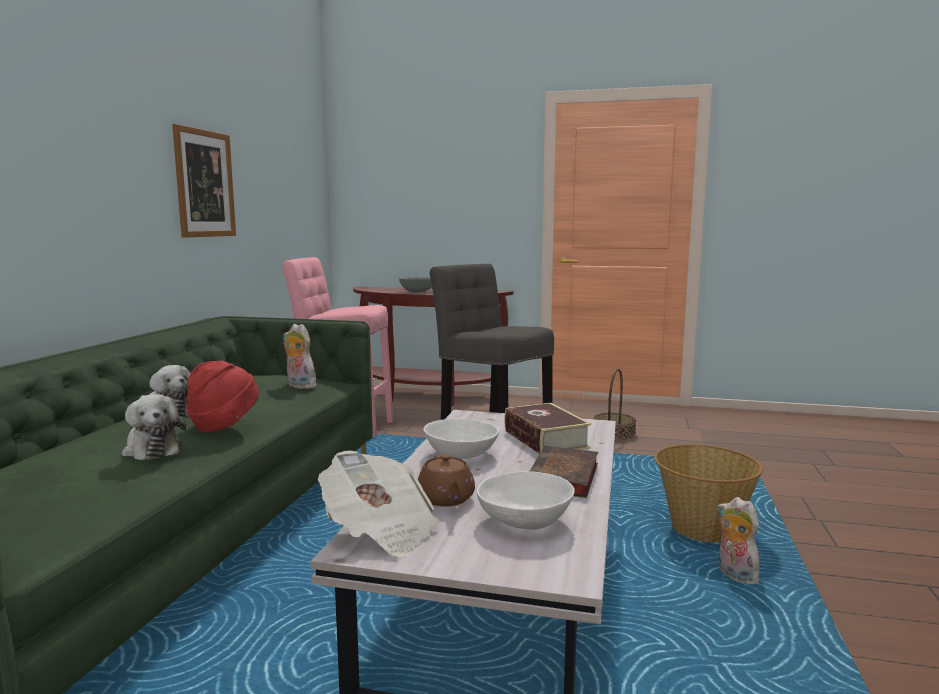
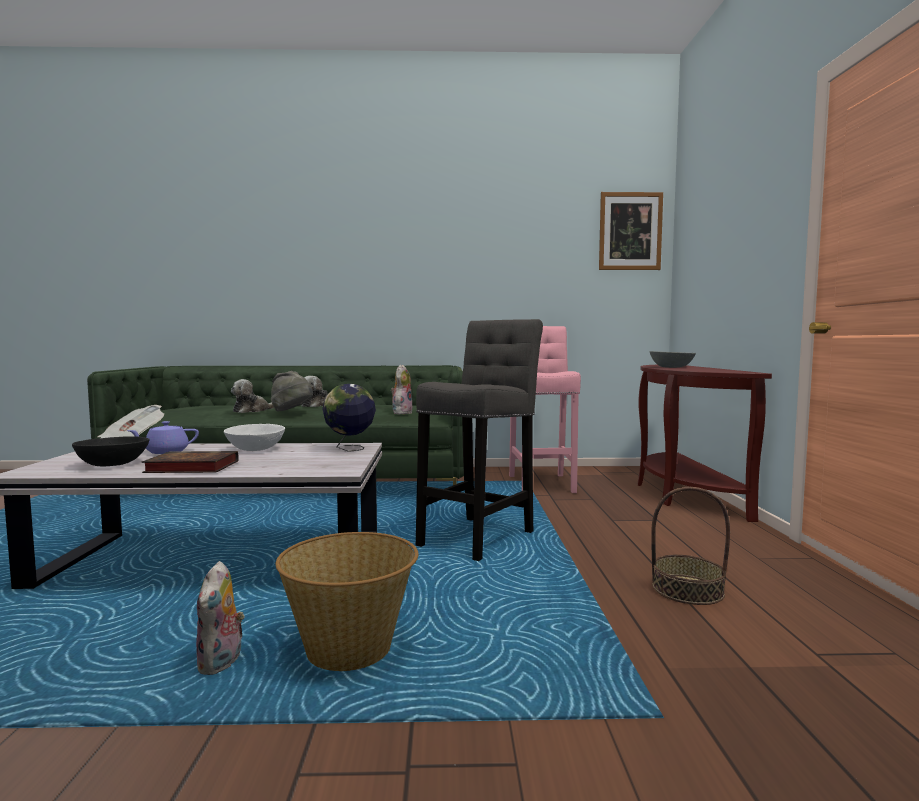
camera: 75 degrees right, 5 degrees down
(204, 184) = (464, 269): picture -> picture (630, 231)
(224, 425) = (292, 411): red hat -> grey hat
(446, 499) = (165, 452): brown teapot -> purple teapot
(487, 420) = (350, 449): none -> globe
(526, 520) = (113, 464): white bowl -> black bowl
(545, 439) = (292, 461): book -> none
(734, 575) = (222, 664): plush toy -> plush toy turned 135 degrees clockwise

